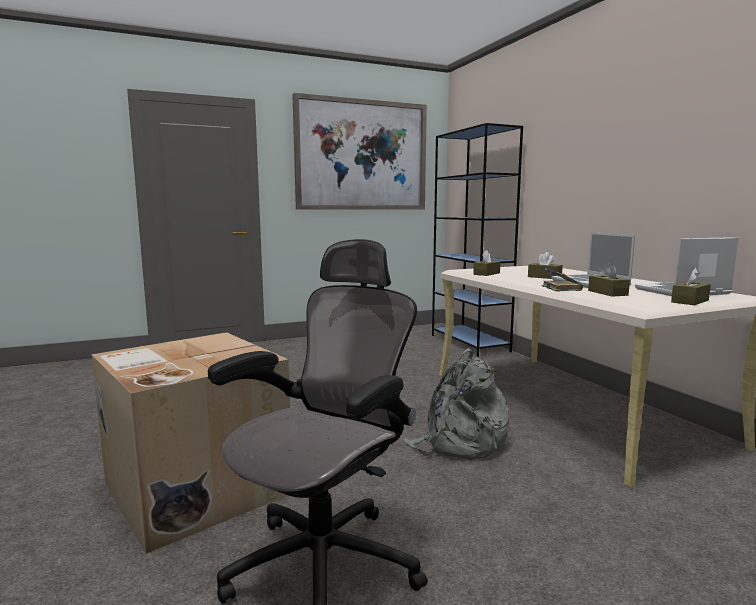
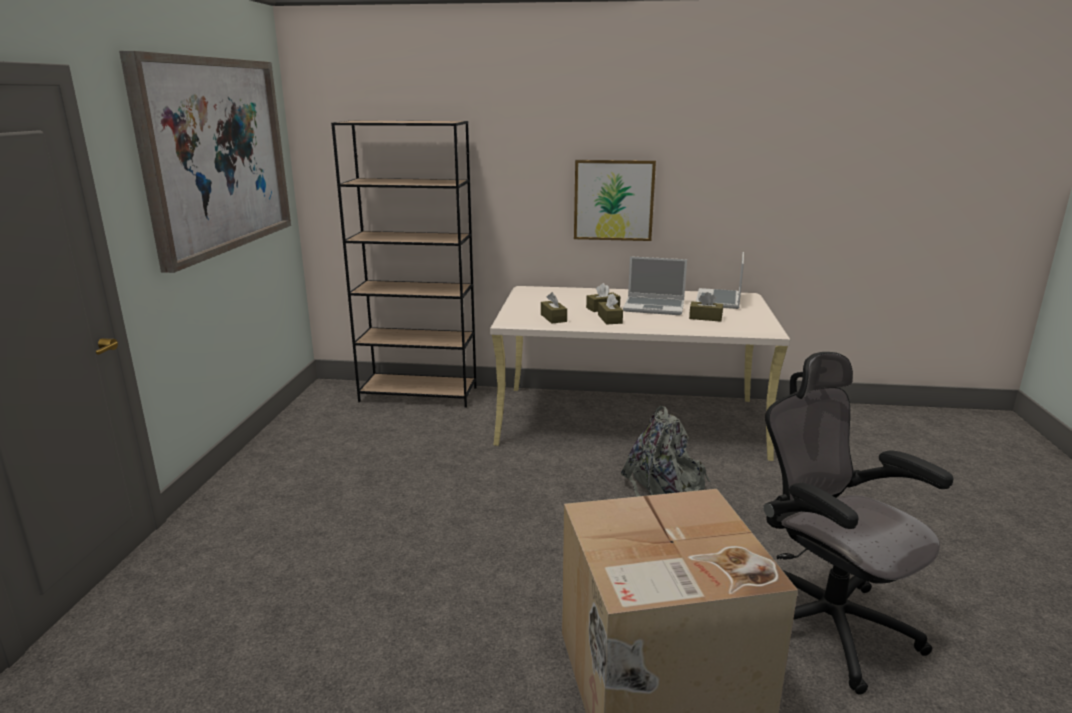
camera: 60 degrees left, 10 degrees up
(470, 343) = (419, 394): blue bookcase -> beige bookcase
(560, 288) = (669, 321): book -> none
(620, 184) = (613, 200): none -> picture
(690, 301) = (757, 312): brown tissue box -> brown tissue box (610, 319)

